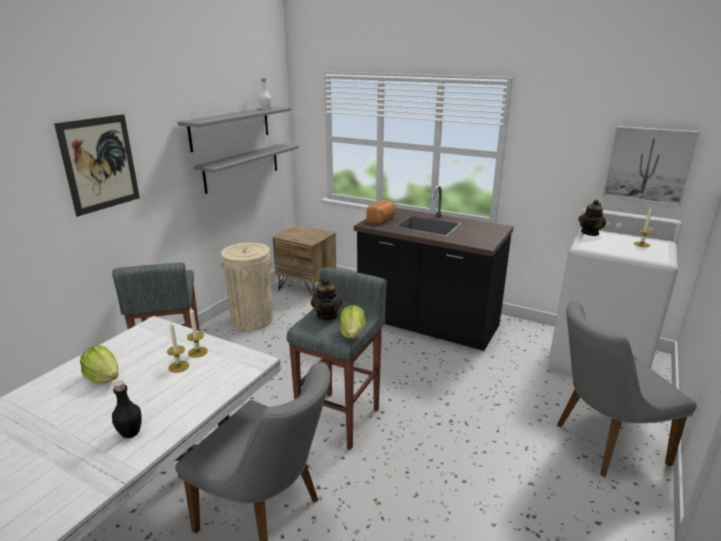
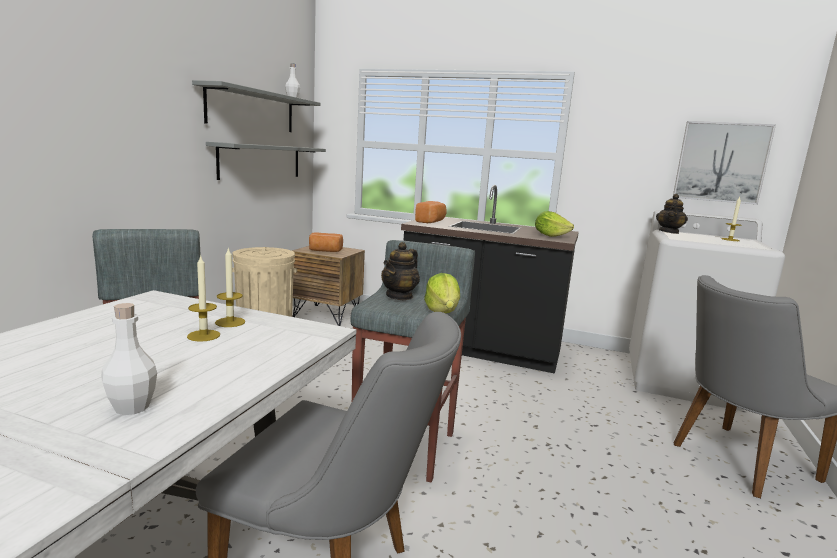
camera: 10 degrees left, 10 degrees down
(100, 164) = (87, 99): picture -> none
(103, 377) = (77, 346): lettuce -> lettuce (550, 235)
(130, 432) = (132, 407): black bottle -> white bottle
(301, 236) = (325, 251): none -> bread
(327, 315) = (400, 296): teapot -> teapot turned 45 degrees clockwise

